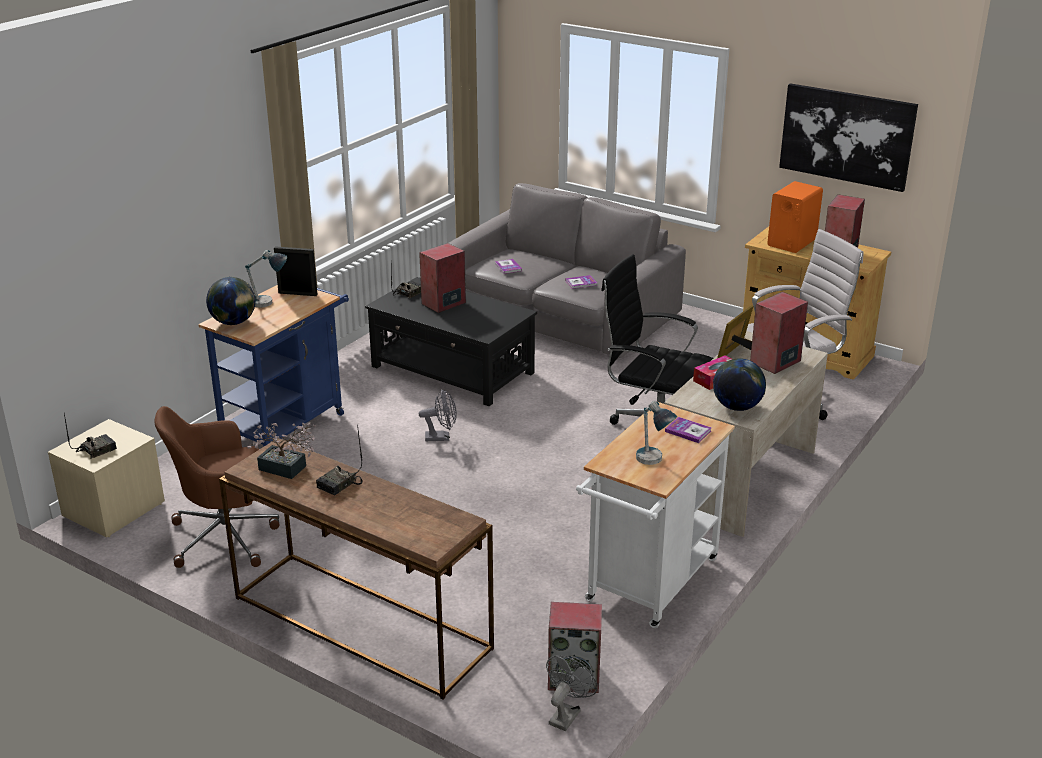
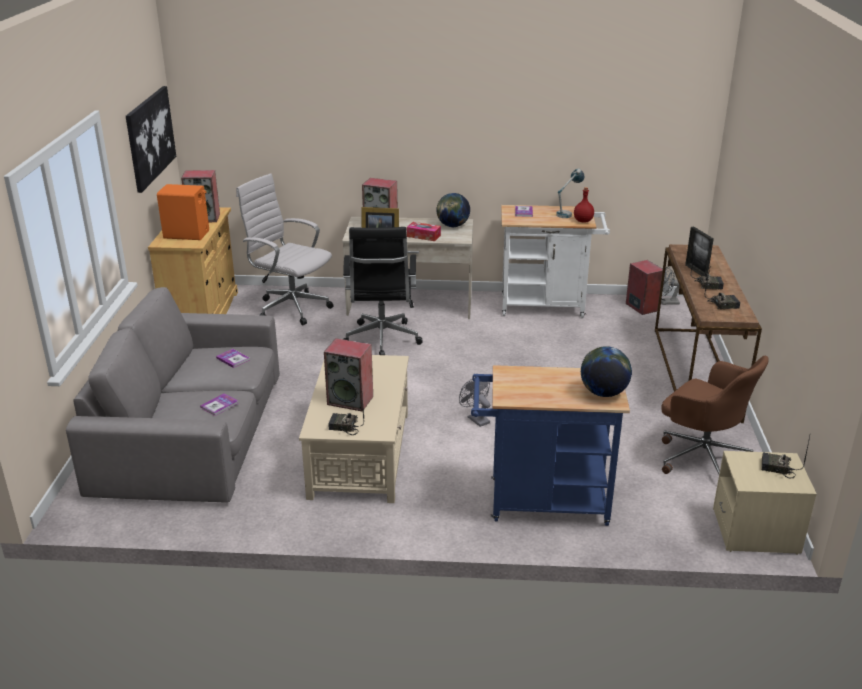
camera: 120 degrees left, 0 degrees up
(269, 304) = (549, 391): table lamp -> none
(286, 469) = (723, 304): potted plant -> radio
(297, 294) = (513, 386): picture frame -> picture frame (696, 271)
(453, 370) = (360, 453): black coffee table -> beige coffee table
(612, 463) = (583, 221): none -> red bottle

